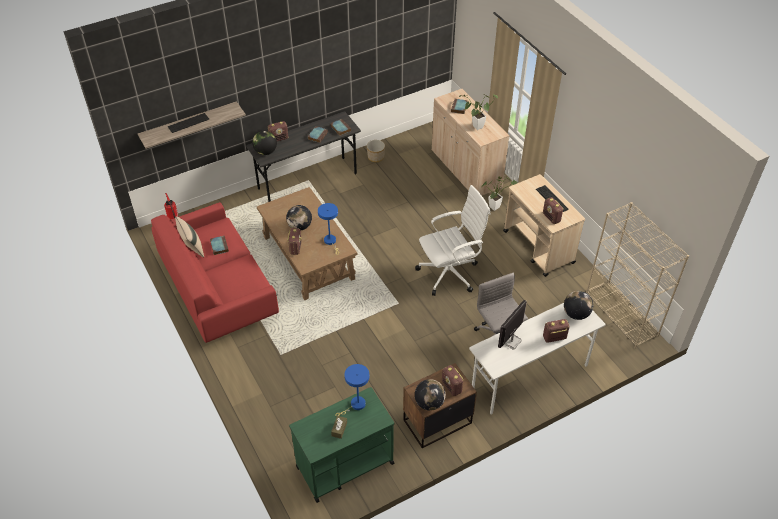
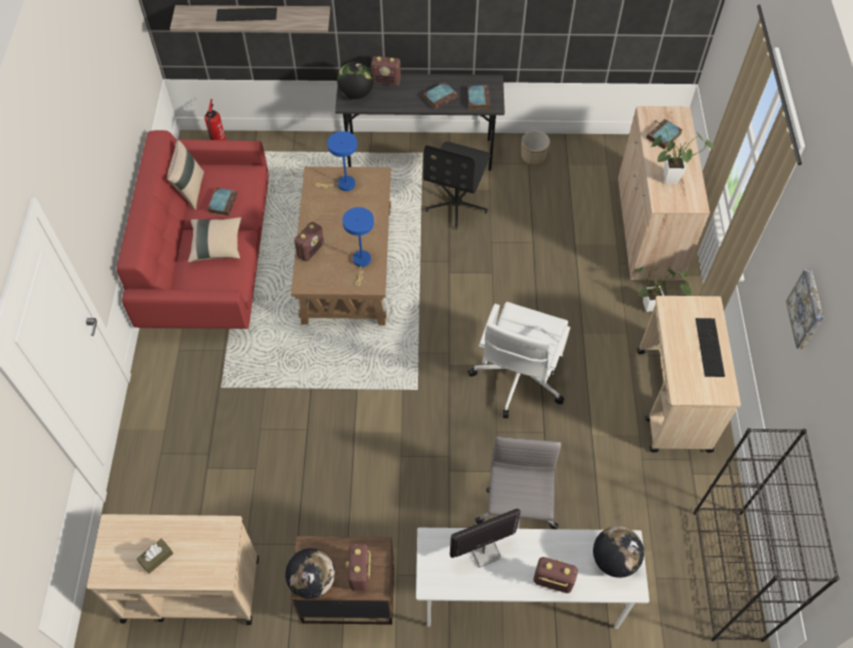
camera: 30 degrees right, 10 degrees up
(234, 270) = (217, 245): none -> beige pillow
(300, 226) = (338, 221): globe -> none
(344, 465) = (190, 589): green cart -> beige cart
(349, 199) = (457, 204): none -> black office chair
(355, 405) = (202, 533): blue table lamp -> blue table lamp (343, 185)
(450, 273) = (517, 379): white office chair -> white office chair turned 105 degrees clockwise
(551, 218) = (687, 378): radio -> none
(601, 144) = (807, 309): none -> picture
(621, 315) = (727, 575): beige bookcase -> black bookcase

